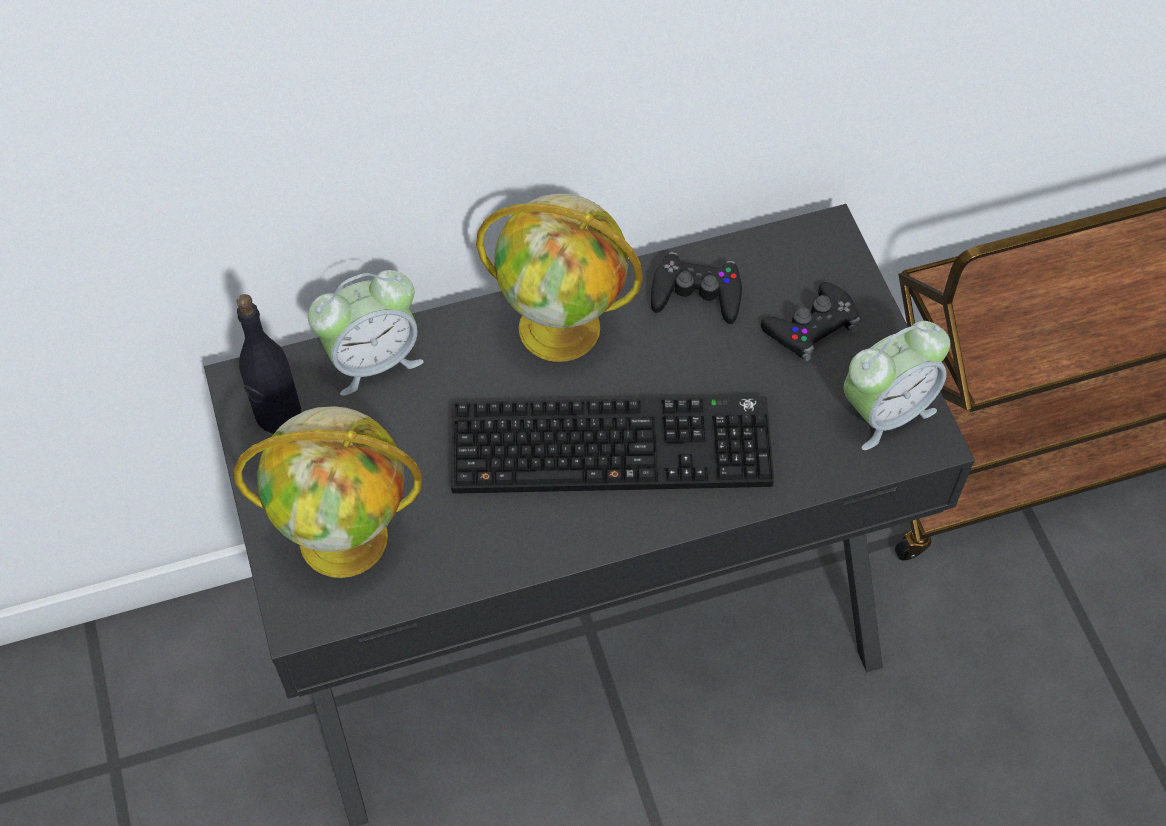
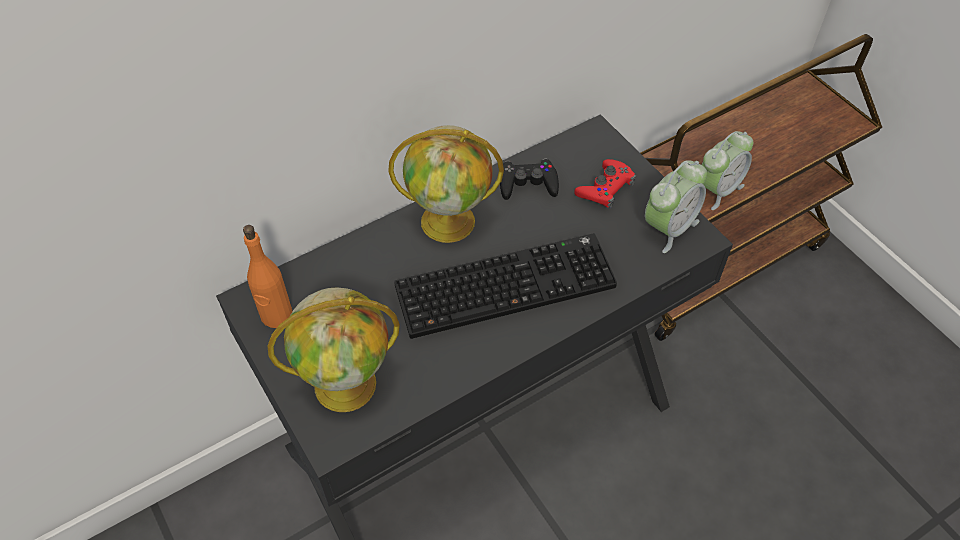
camera: 15 degrees left, 5 degrees down
(278, 415) = (276, 315): black bottle -> orange bottle
(373, 360) = (331, 267): alarm clock -> alarm clock (717, 189)
(811, 327) = (605, 188): black game controller -> red game controller

